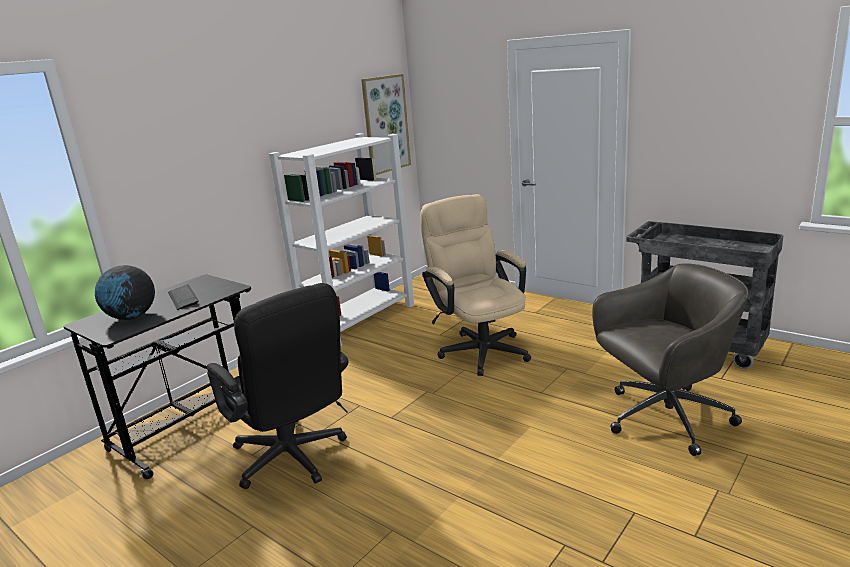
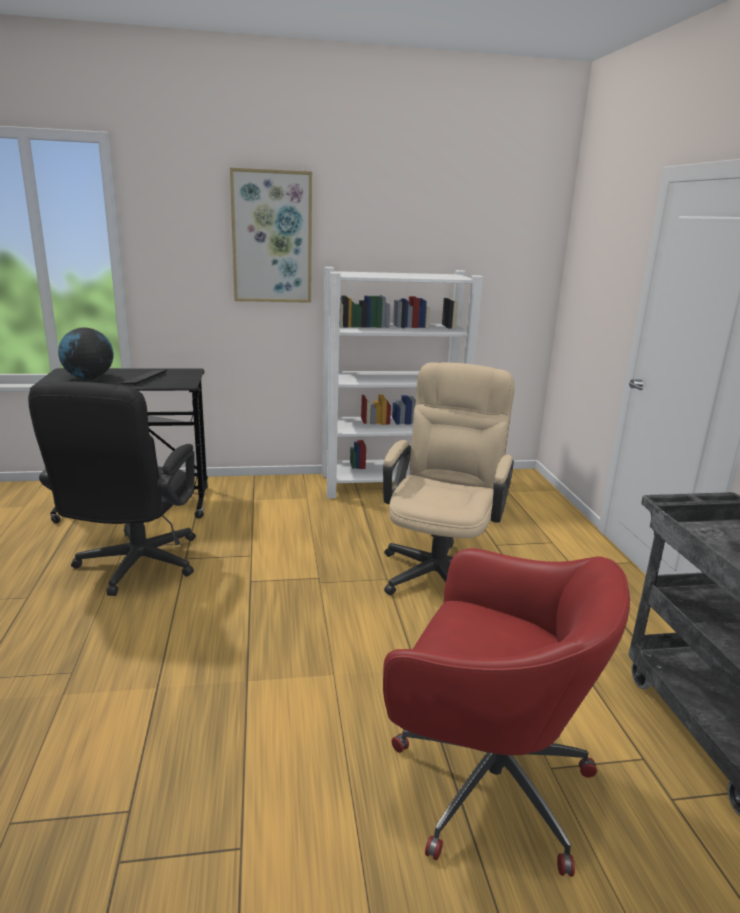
camera: 40 degrees right, 0 degrees up
(385, 124) = (512, 268): picture -> picture (272, 237)
(664, 418) = (485, 782): grey office chair -> red office chair

